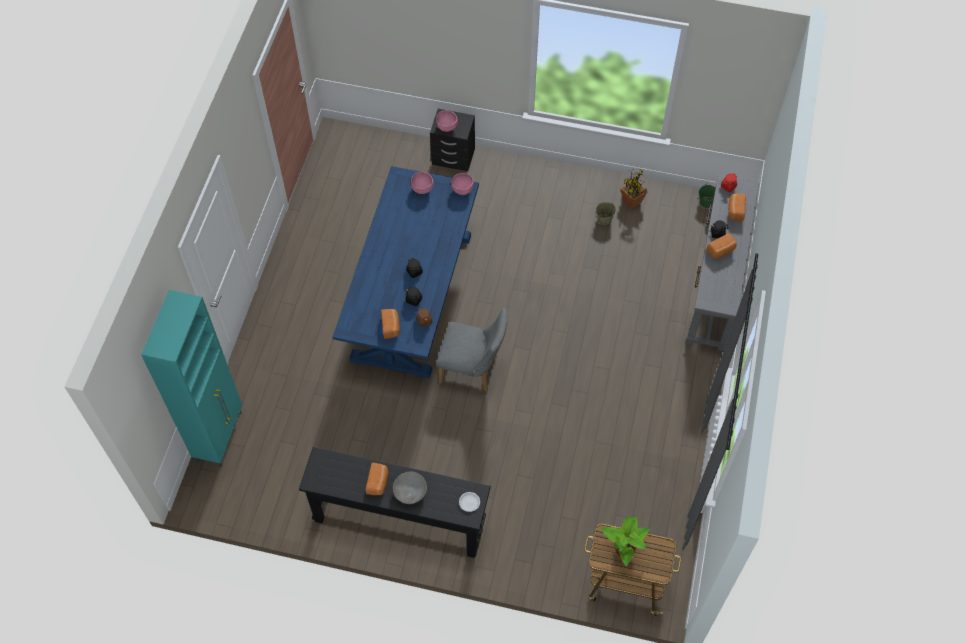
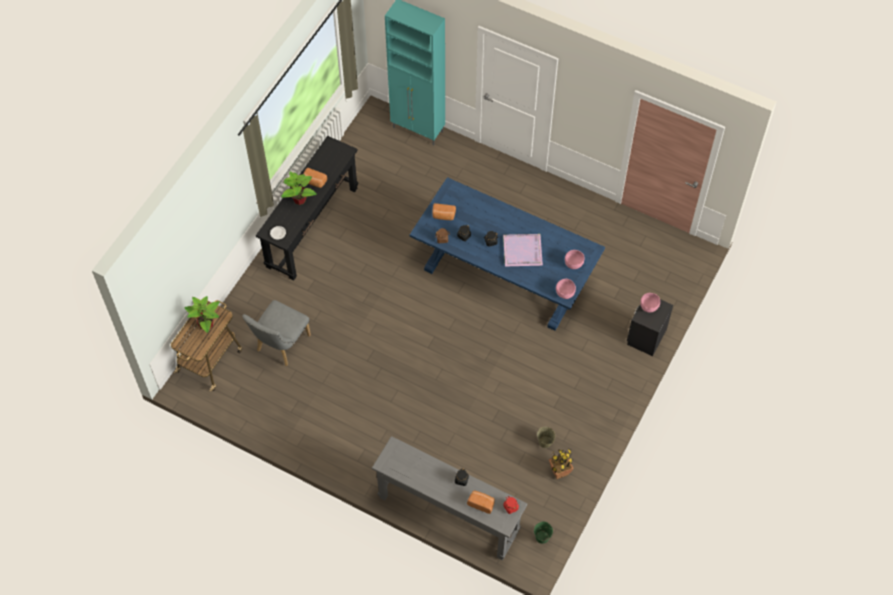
camera: 105 degrees right, 0 degrees up
(410, 491) = (300, 199): grey bowl -> potted plant
(417, 238) = (523, 250): none -> purple tray
(473, 370) = (422, 302): grey chair -> grey chair (280, 346)
(721, 251) = (442, 476): bread -> none

